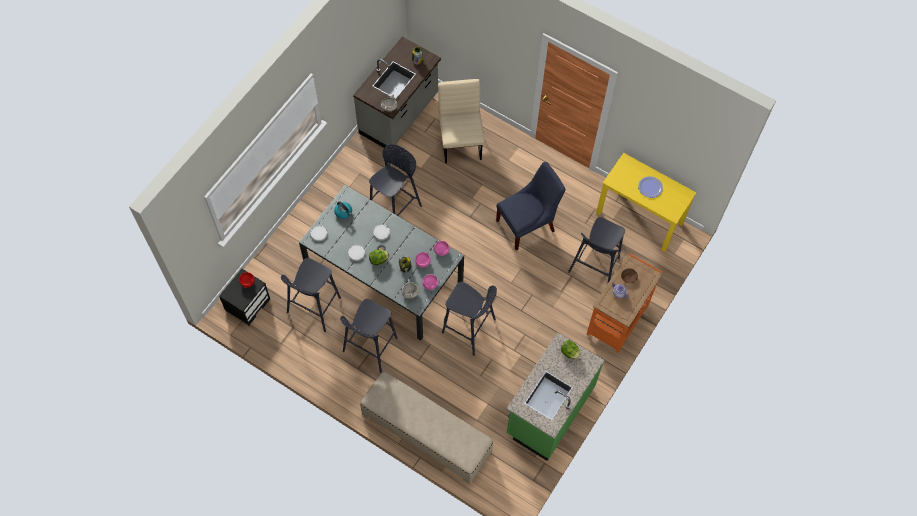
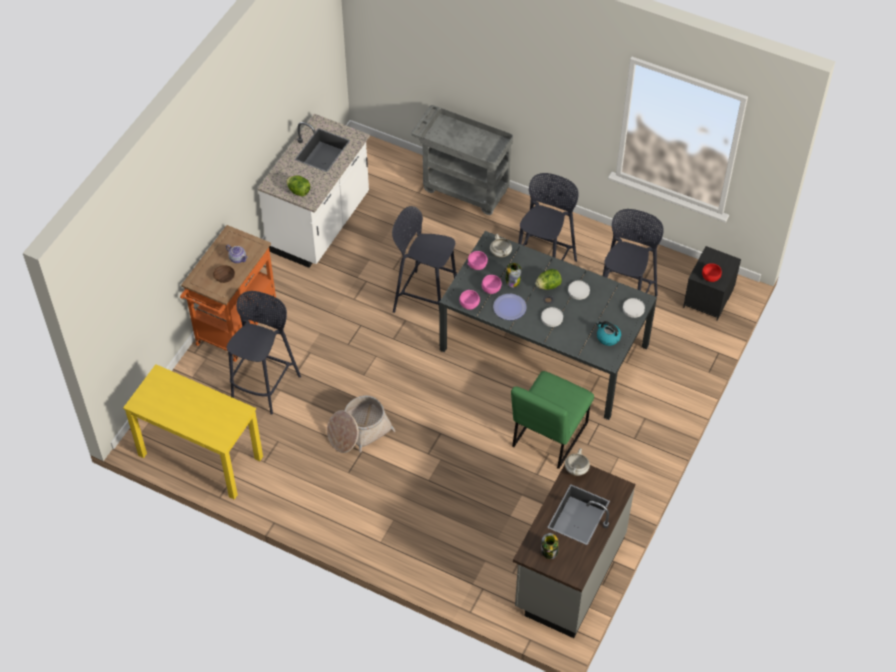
camera: 175 degrees right, 10 degrees down
(394, 207) = (548, 436): grey stool -> green chair
(425, 433) = (461, 191): beige bench -> grey cart
(461, 141) = (468, 541): beige chair -> none
(527, 224) = (358, 431): blue chair -> basket
(549, 411) = (320, 224): green counter -> white counter
(650, 187) = (188, 407): plate -> plate (509, 307)

